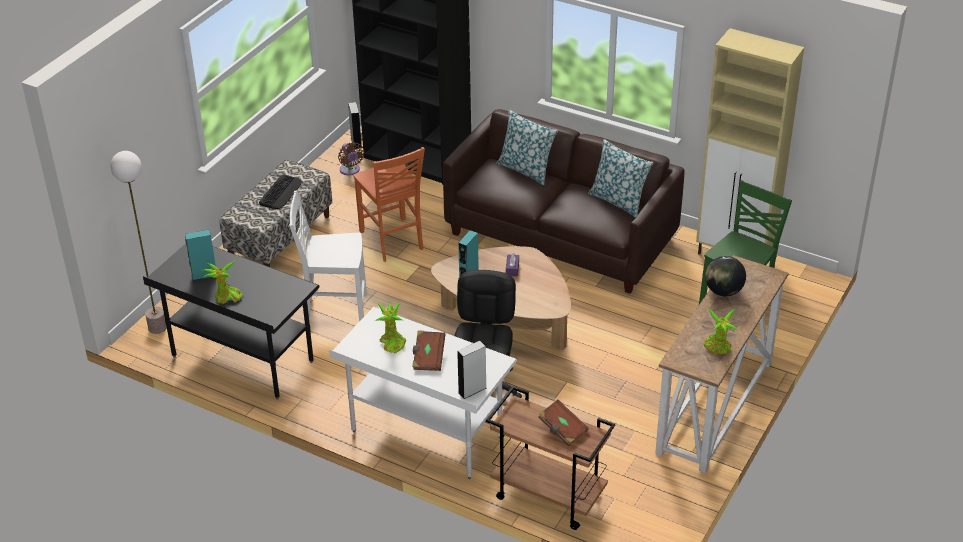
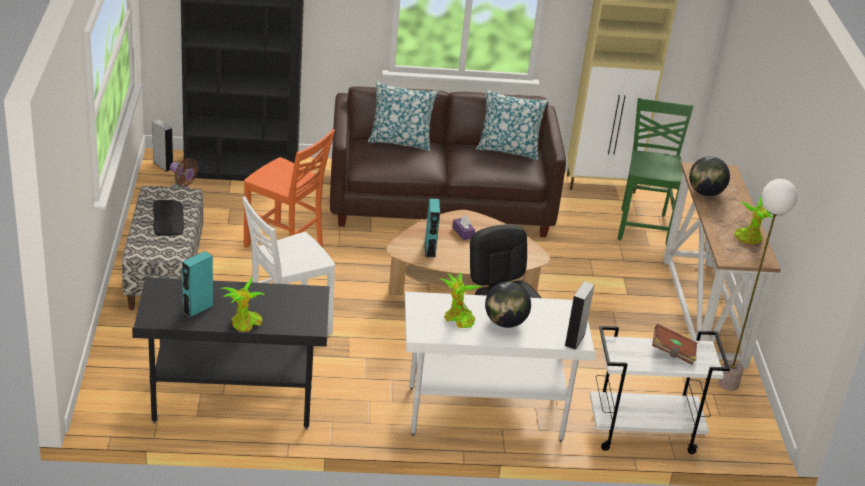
camera: 35 degrees left, 5 degrees down
(157, 327) = (107, 398): floor lamp -> floor lamp (728, 383)
(428, 357) = (505, 322): brown book -> globe
(547, 496) = (642, 433): brown cart -> white cart

